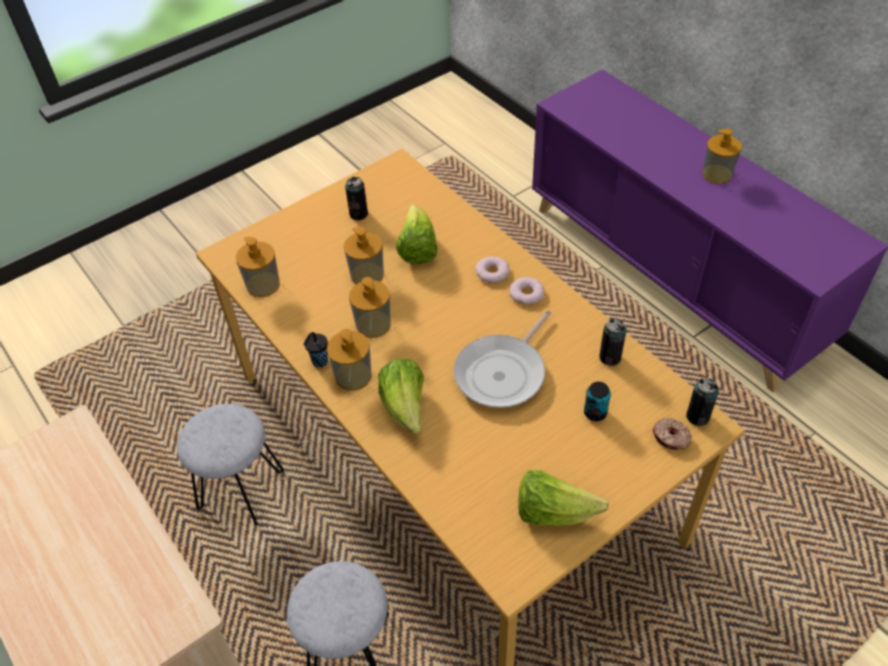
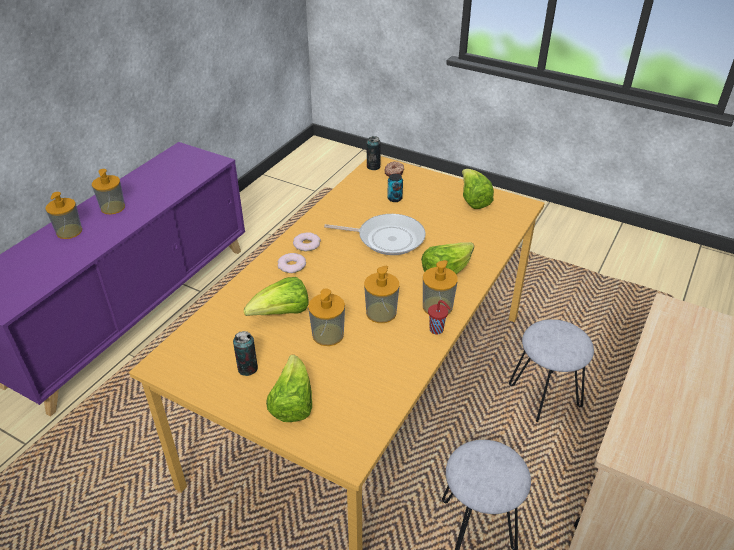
camera: 115 degrees left, 10 degrees down
(263, 285) = (375, 402): soap dispenser -> soap dispenser (69, 231)
(300, 233) = (292, 403): none -> lettuce
(319, 362) = (437, 330): black cup -> red cup
(610, 357) = (347, 201): can -> none

